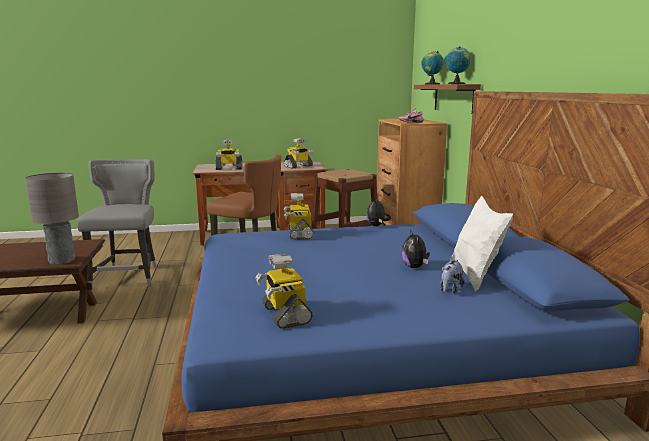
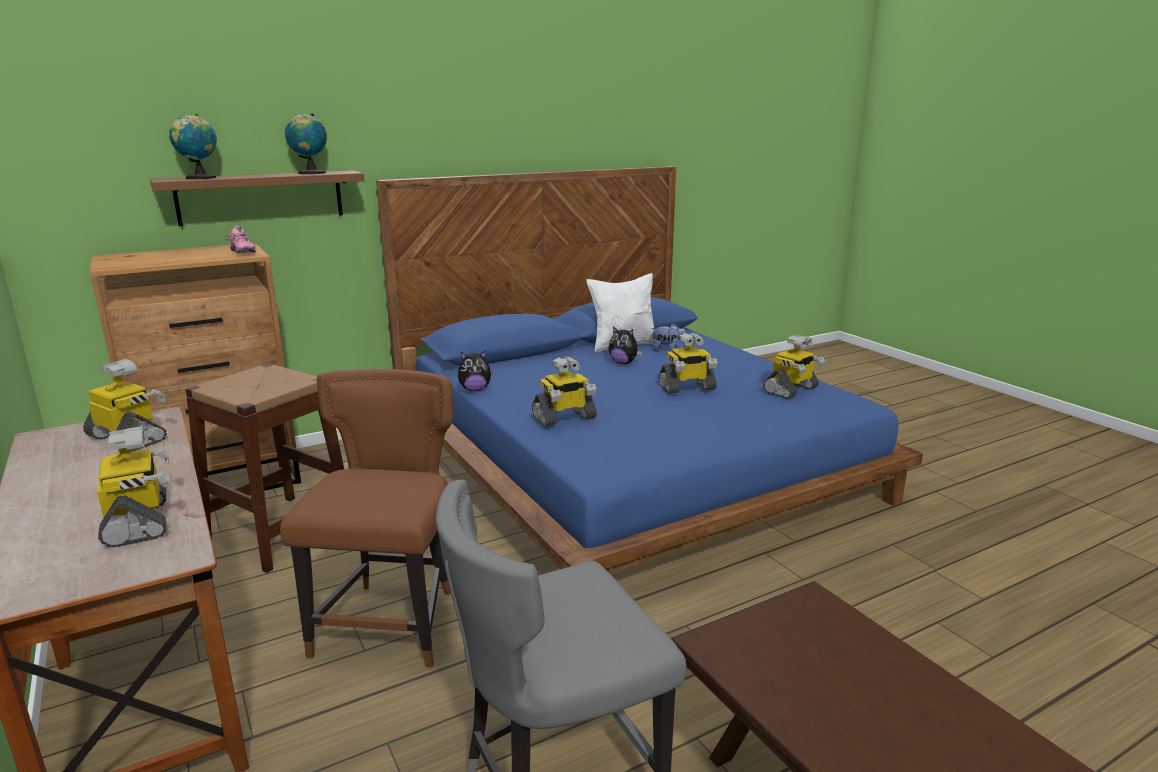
camera: 110 degrees left, 5 degrees up
(61, 261) = (823, 614): grey table lamp -> none
(327, 274) = (687, 388): none -> toy robot
(415, 267) = (623, 363): plush toy -> plush toy turned 60 degrees clockwise

